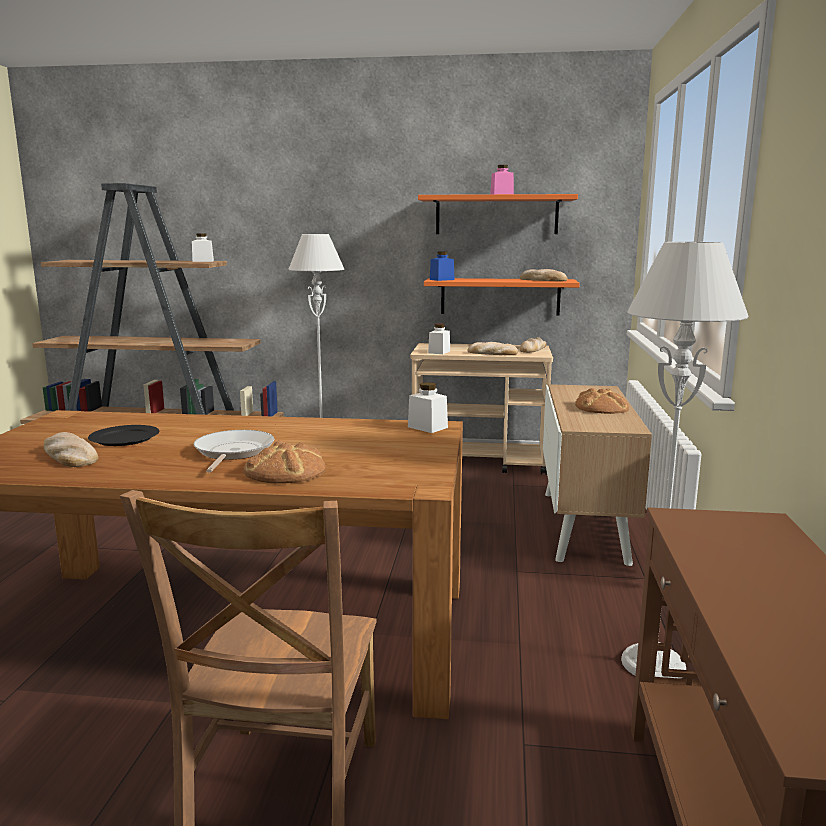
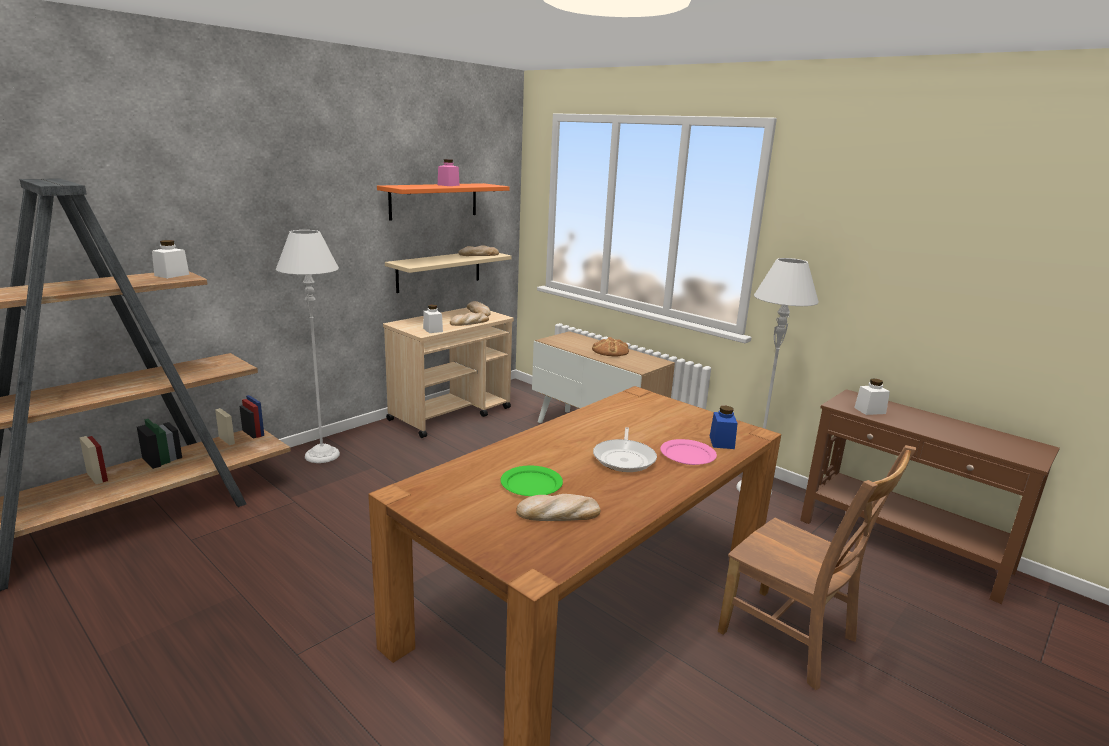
camera: 55 degrees left, 5 degrees up
(124, 438) = (531, 484): black plate -> green plate
(232, 452) = (624, 458): frying pan -> frying pan turned 120 degrees counterclockwise
(285, 471) = (687, 455): bread -> pink plate
(427, 427) = (638, 397): white jar -> white jar (870, 410)
(442, 279) = (413, 264): blue jar -> blue jar (721, 442)
(500, 296) = (439, 271): orange shelf -> beige shelf

